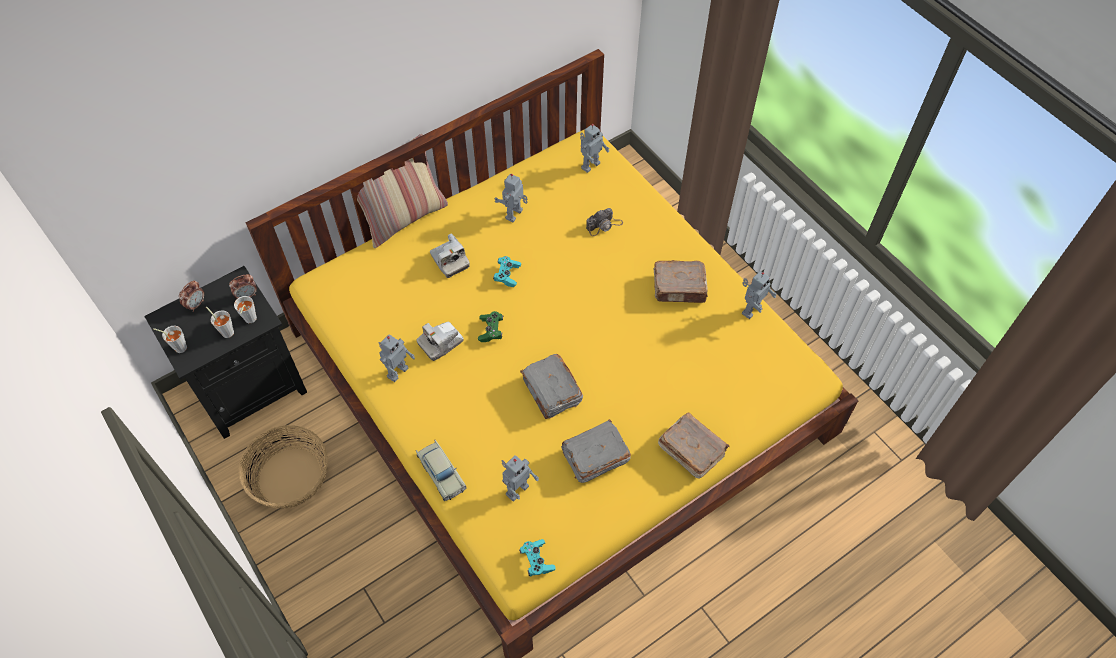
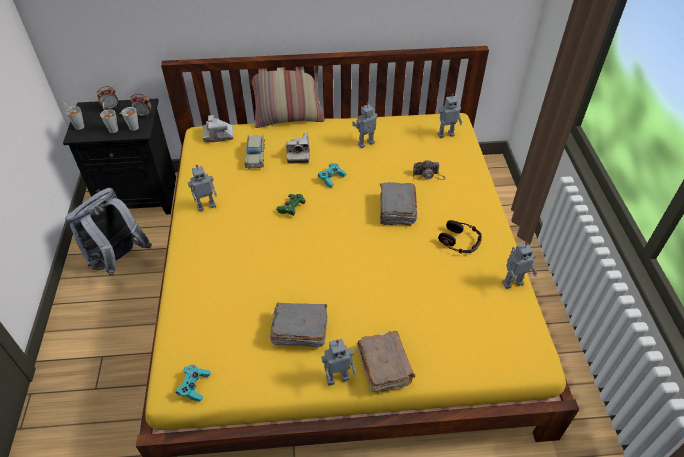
camera: 30 degrees right, 10 degrees down
(290, 478) = (118, 260): basket -> grey backpack
(440, 343) = (250, 201): camera -> camera (218, 135)
(441, 473) = (179, 286): beige toy car -> beige toy car (255, 155)
(516, 489) = (221, 324): toy robot -> toy robot (337, 377)
(551, 392) = (302, 268): grey book -> grey book (396, 210)
(680, 288) = (460, 241): brown book -> headphones

